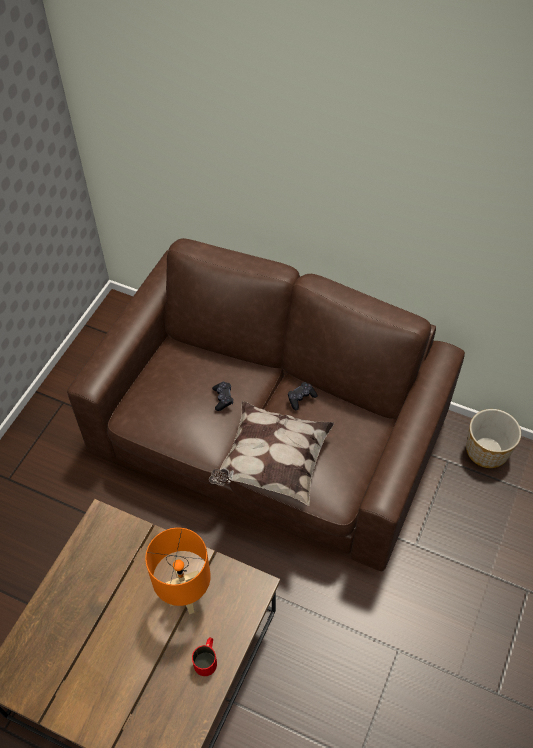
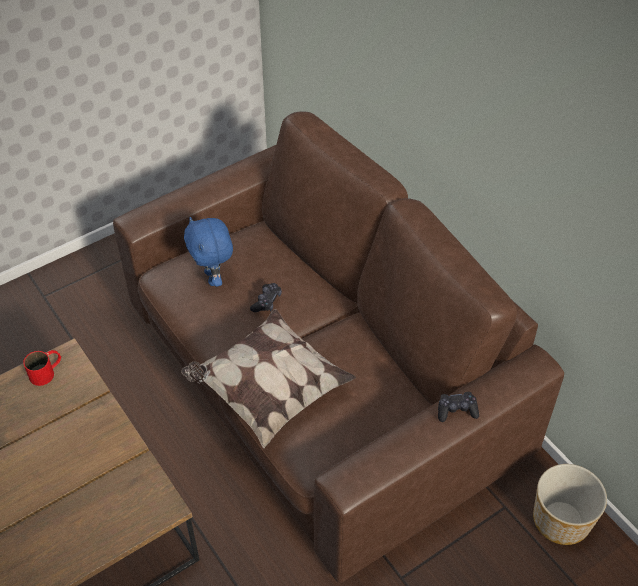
camera: 30 degrees right, 5 degrees down
(170, 399) = (213, 278): none -> blue plush toy
(185, 598) = (85, 478): orange table lamp -> none
(207, 658) = (60, 549): red mug -> red mug (47, 371)
(301, 398) = (350, 341): black game controller -> black game controller (456, 410)

